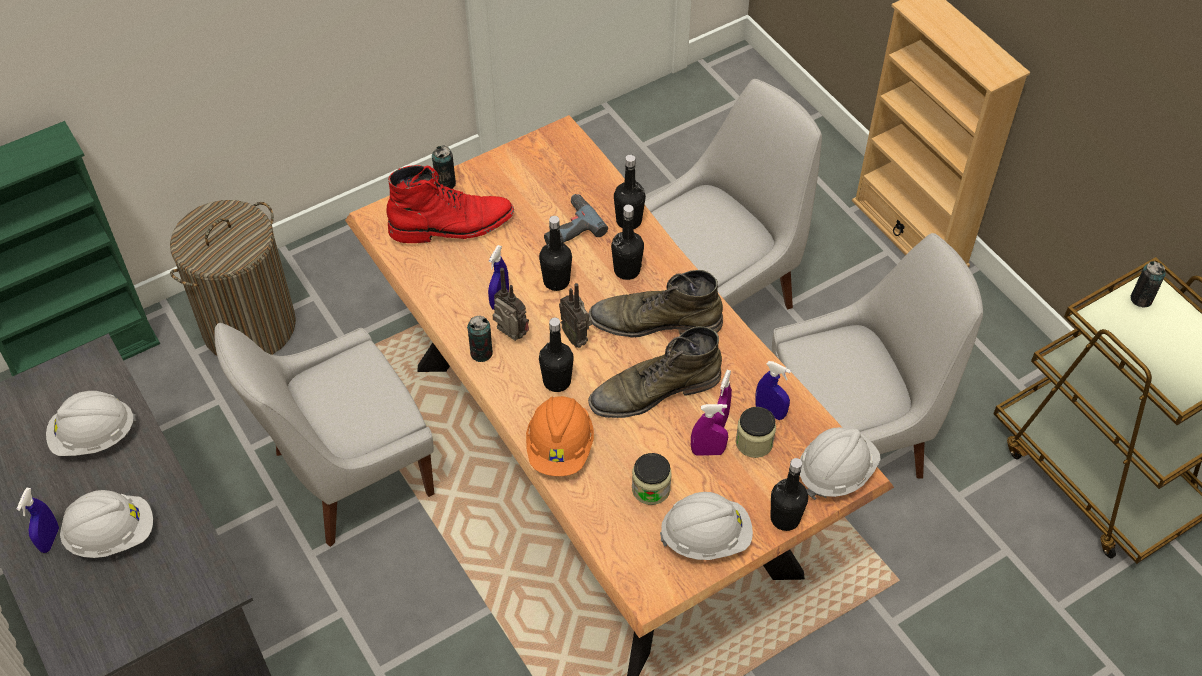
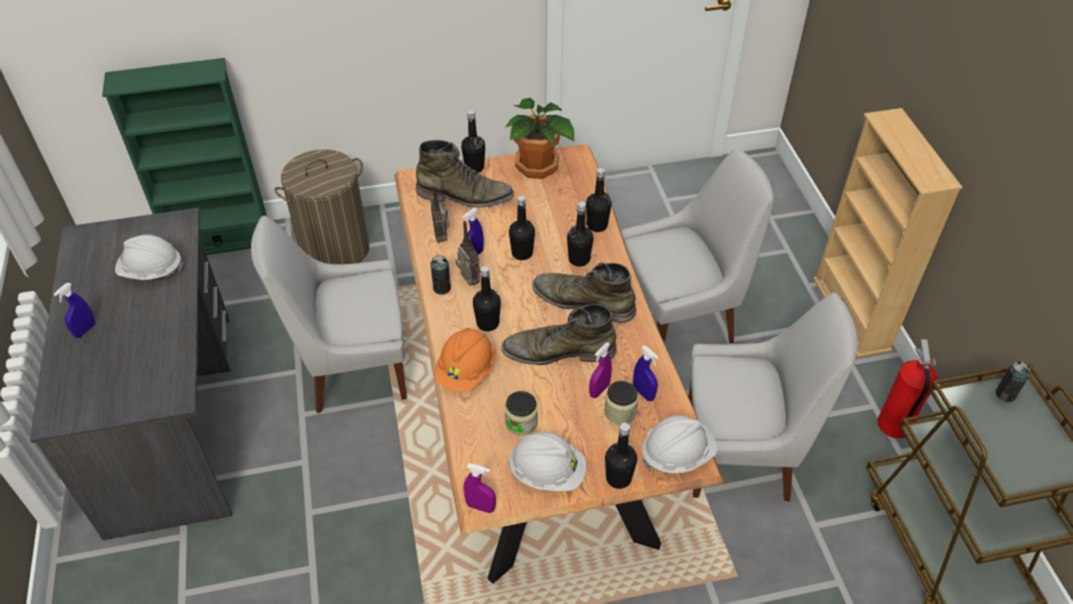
camera: 20 degrees right, 5 degrees down
(112, 535) = (126, 339): white hard hat -> none
(445, 183) = (474, 167): can -> black bottle
(452, 225) = (465, 196): red boot -> green boot
(523, 163) = (537, 167): none -> potted plant
(568, 227) = (549, 218): power drill -> none
(576, 337) = (517, 296): radio -> radio (442, 237)
(707, 451) = (579, 408): purple spray bottle -> purple spray bottle (480, 507)
(1001, 354) = (893, 425): none -> fire extinguisher

